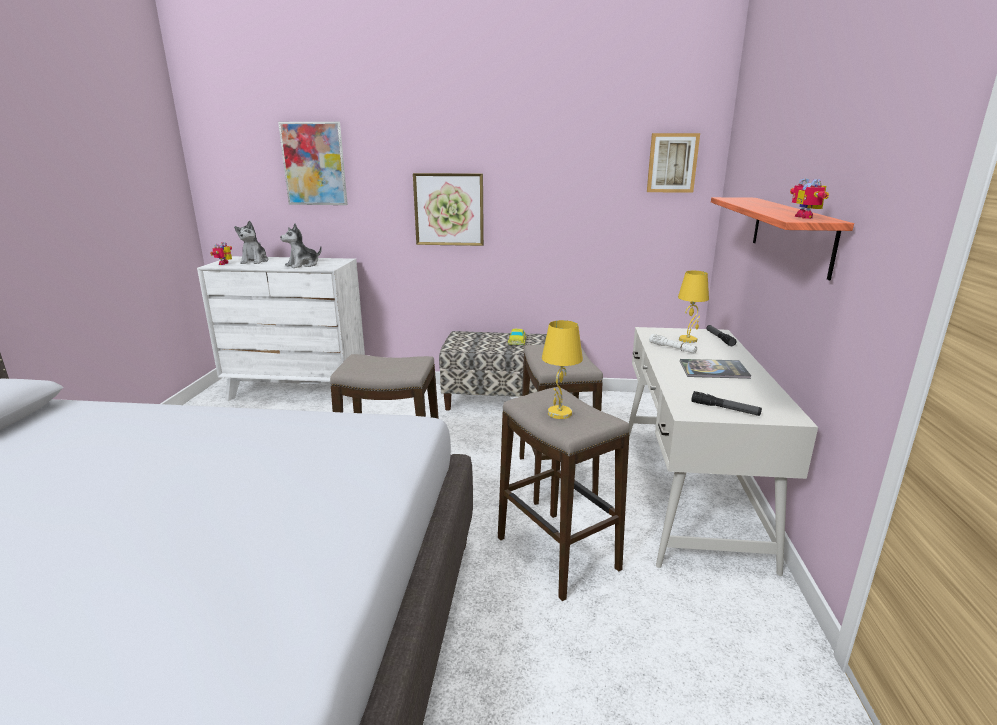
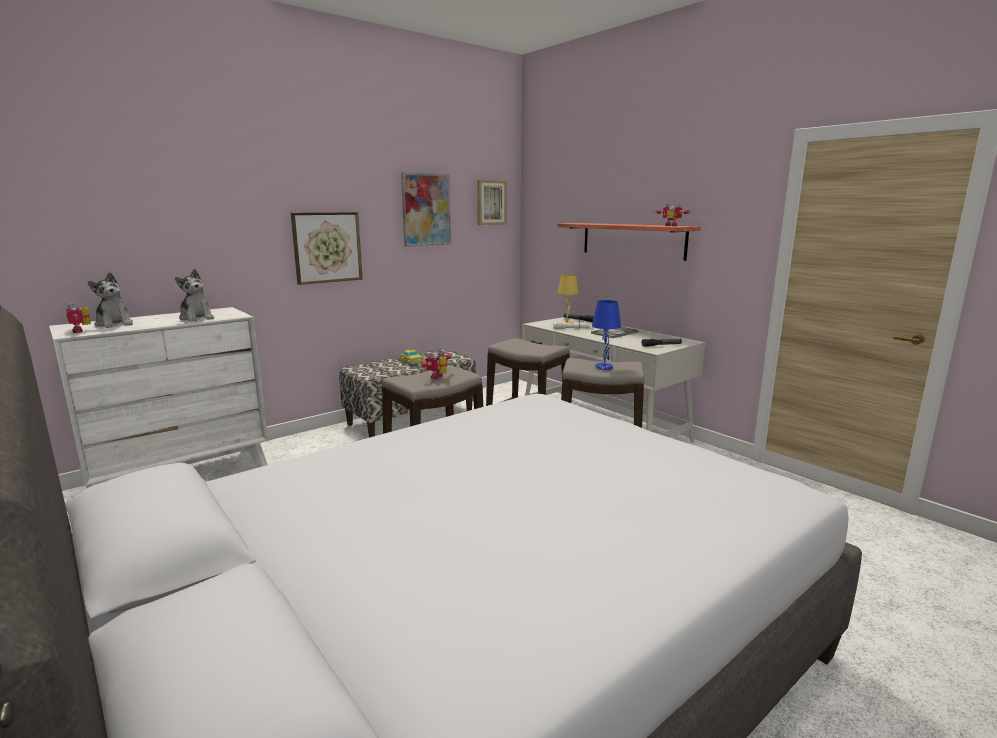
camera: 45 degrees left, 5 degrees down
(303, 265) = (197, 318): plush toy -> plush toy turned 45 degrees counterclockwise
(314, 164) = (172, 203): picture -> picture (426, 209)
(387, 367) = (439, 377): none -> toy robot
(559, 414) = (604, 367): yellow table lamp -> blue table lamp

